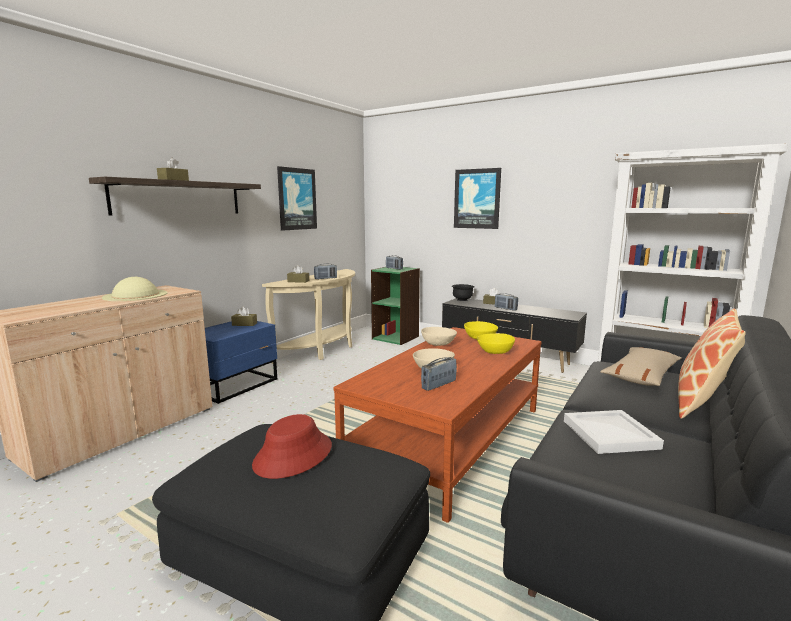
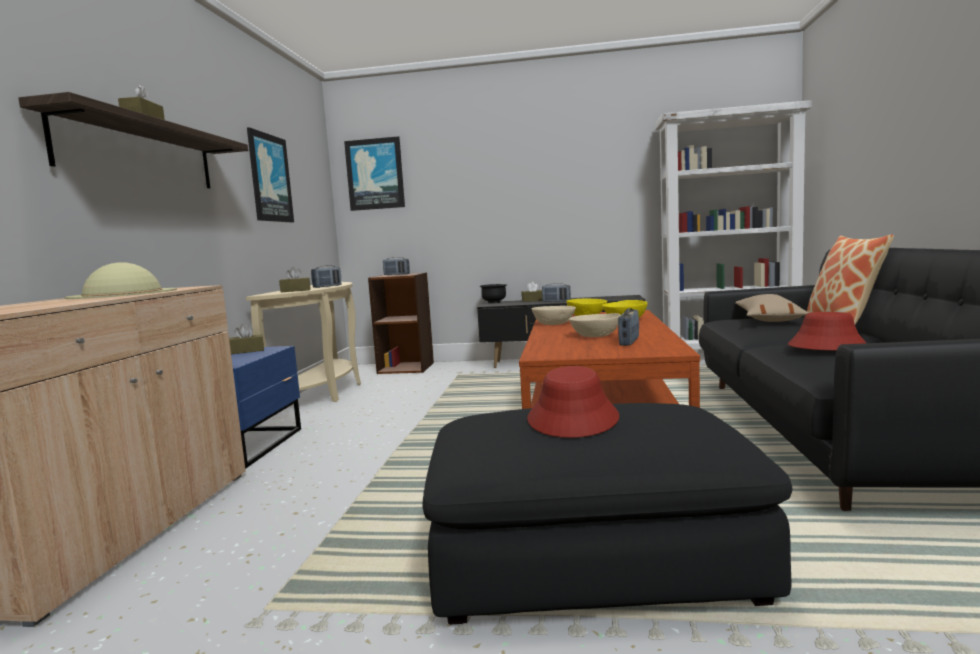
camera: 25 degrees left, 5 degrees down
(395, 337) = (406, 368): green bookcase -> brown bookcase
(477, 199) = (495, 178): picture -> picture (375, 174)
(610, 433) = (826, 346): white tray -> red hat

